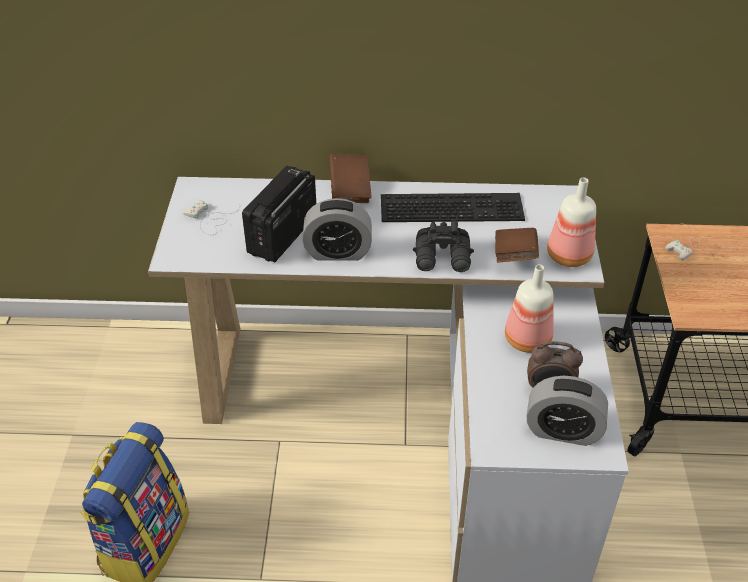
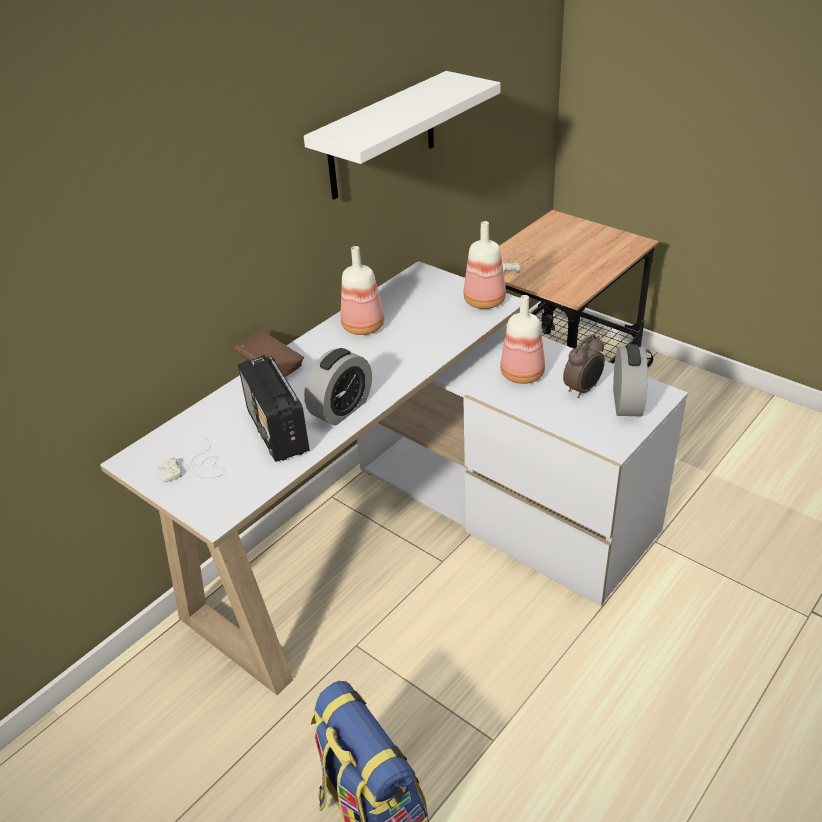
camera: 50 degrees left, 5 degrees down
(443, 258) = (417, 358): black binoculars -> none
(453, 206) = (363, 326): keyboard -> bottle
(514, 256) = (456, 325): brown book -> none
(563, 431) = (627, 402): alarm clock -> alarm clock turned 45 degrees counterclockwise
(571, 47) = (382, 136): none -> white shelf

